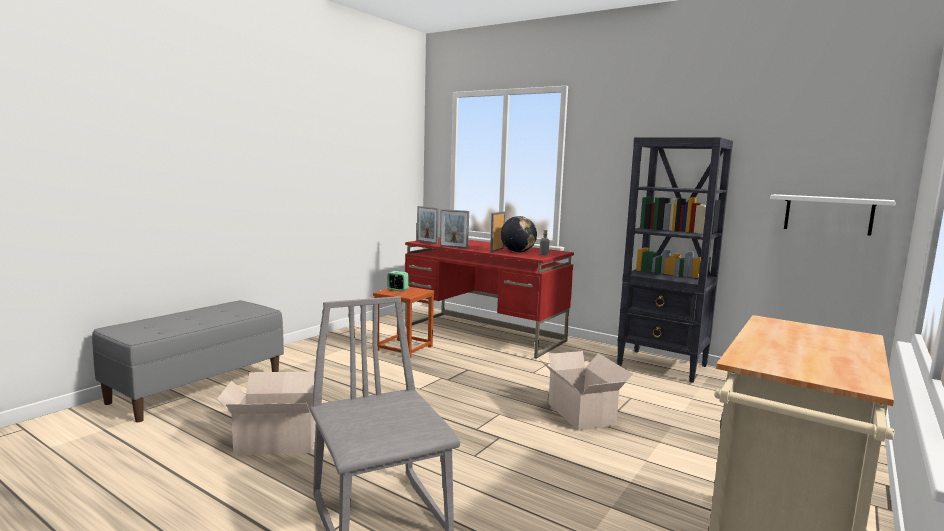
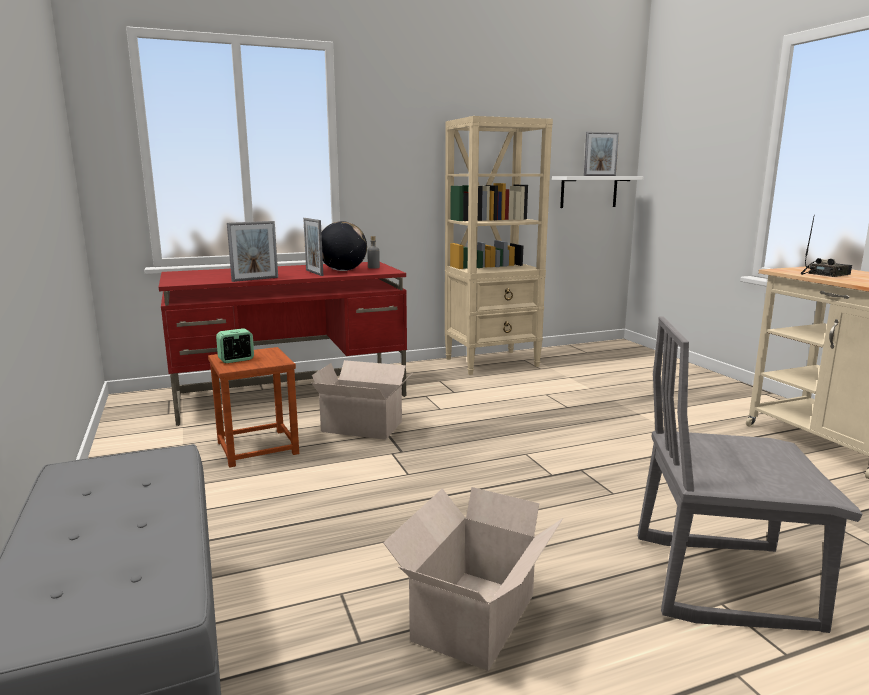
camera: 55 degrees left, 5 degrees up
(427, 242) = (190, 281): picture frame -> picture frame (599, 175)
(581, 415) = (563, 422): cardboard box -> cardboard box (364, 427)
(663, 366) = (492, 362): black bookcase -> beige bookcase
(782, 334) = (824, 274): none -> radio

